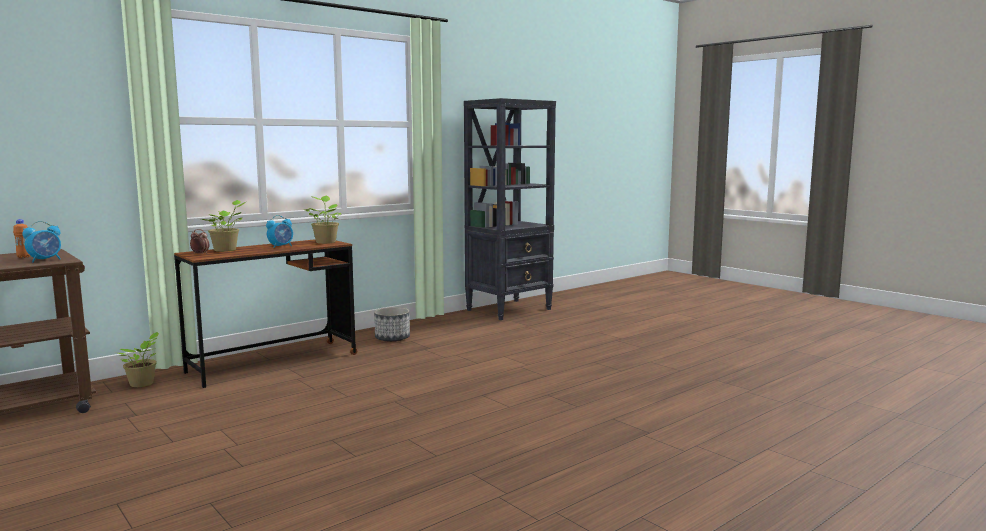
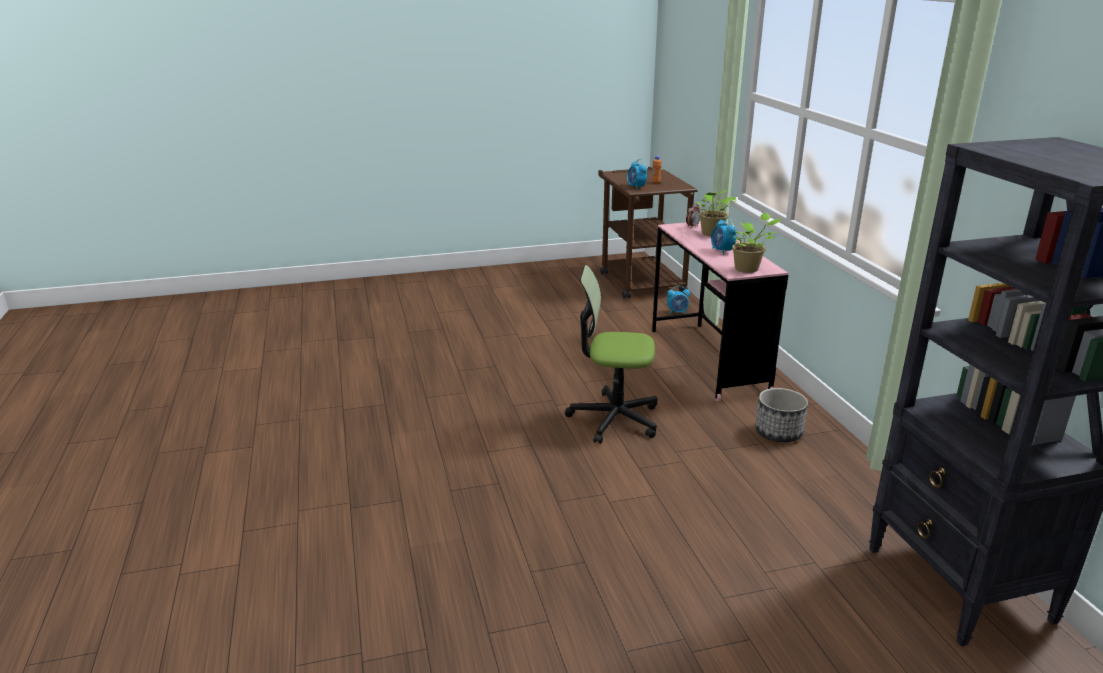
camera: 115 degrees right, 15 degrees up
(143, 384) = (677, 312): potted plant -> alarm clock
(273, 363) = (707, 360): brown desk -> pink desk
(411, 377) = (614, 418): none -> office chair

